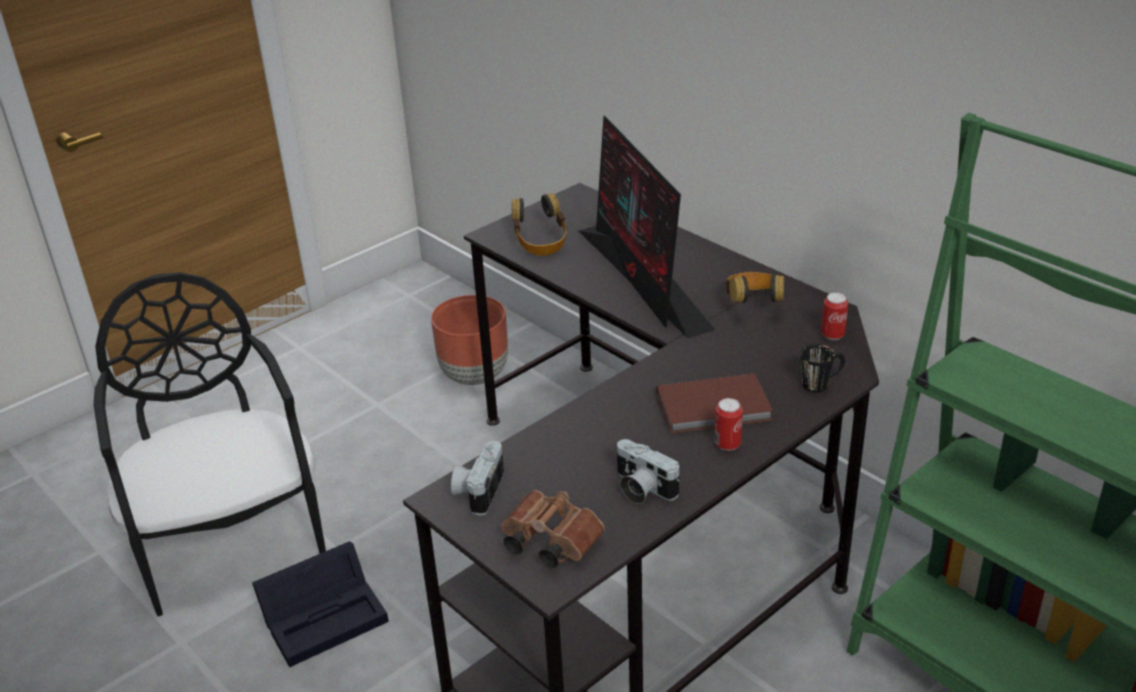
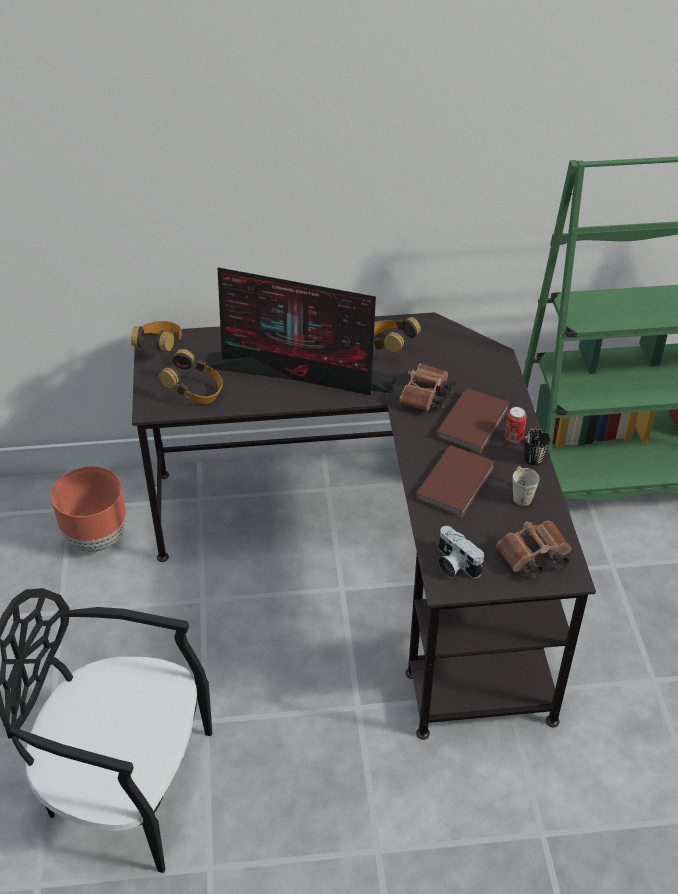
camera: 55 degrees left, 10 degrees up
(327, 616) = (270, 760): black storage box -> none
(575, 201) = (160, 347): none -> headphones
(604, 438) = (457, 483): none -> brown book
(641, 489) = (520, 494): camera -> white mug
(710, 361) = (426, 397): none -> brown binoculars
(821, 383) = (494, 370): black mug -> black mug (534, 454)
(832, 335) = (453, 338): can -> none

